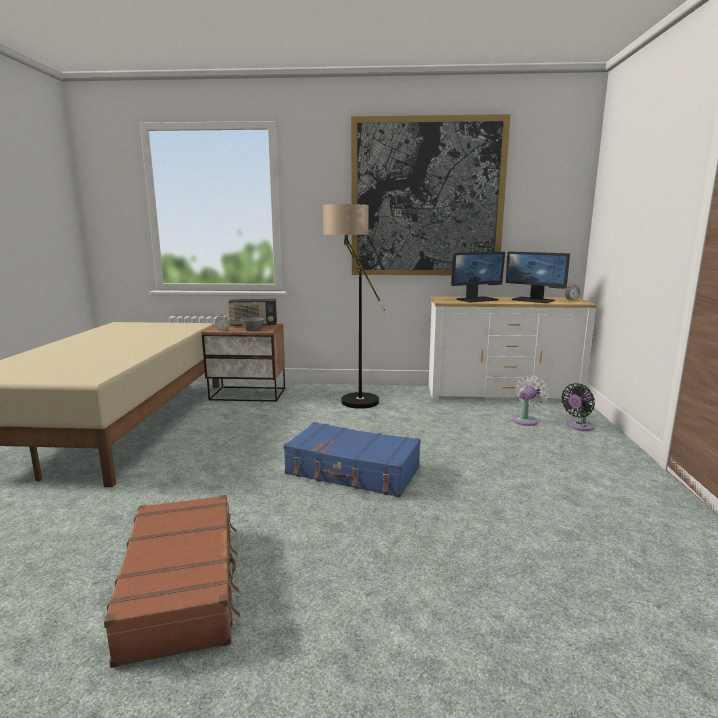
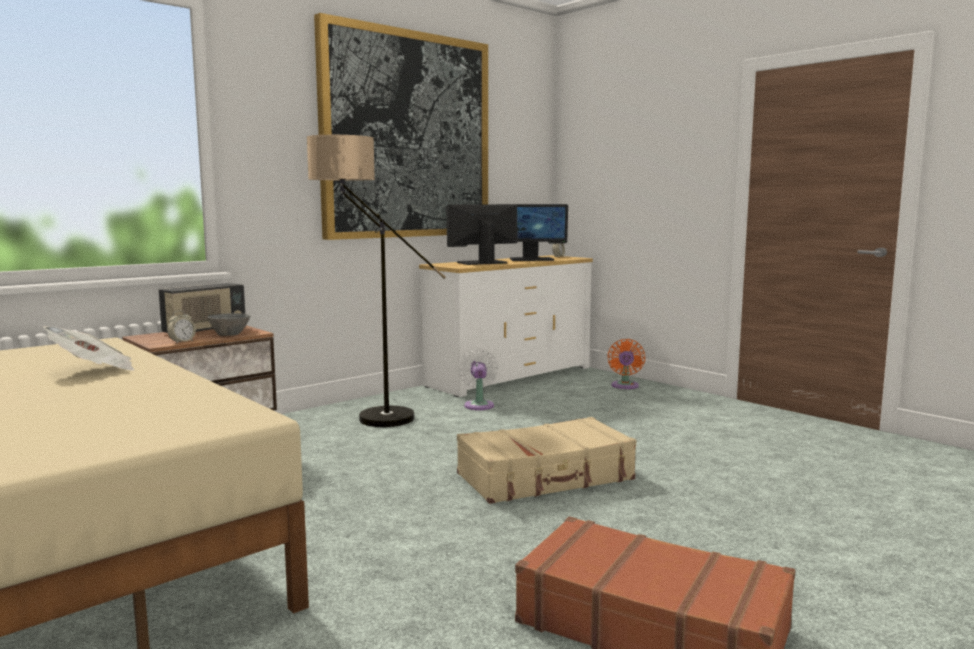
camera: 45 degrees left, 5 degrees down
(145, 339) = (94, 370): none -> newspaper
(352, 471) = (546, 477): blue suitcase -> beige suitcase
(477, 299) = (482, 263): monitor -> monitor turned 135 degrees counterclockwise
(526, 420) = (578, 392): white fan -> white fan (479, 405)
(578, 426) = (625, 386): black fan -> orange fan

